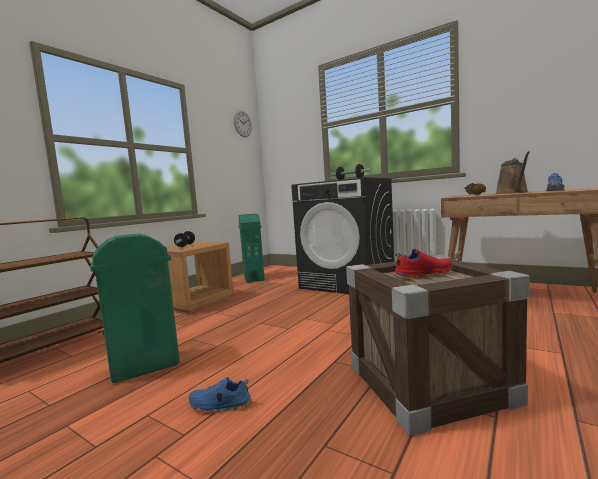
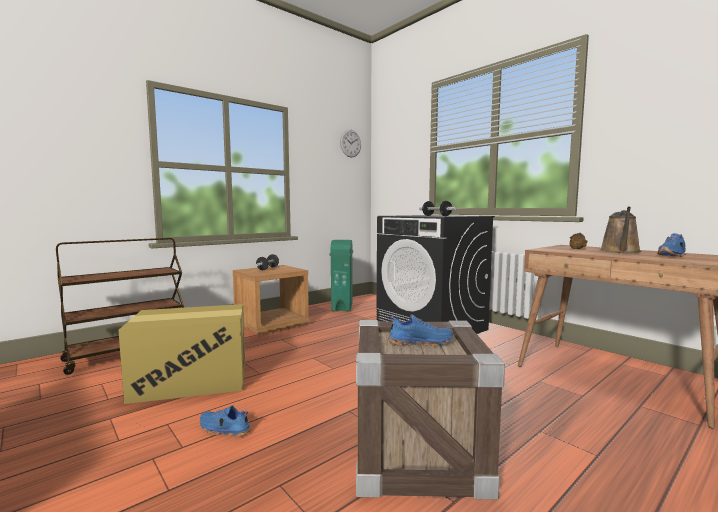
camera: 15 degrees right, 0 degrees up
(144, 367) = (191, 381): green trash can -> cardboard box
(422, 275) = (420, 342): red shoe -> blue shoe

